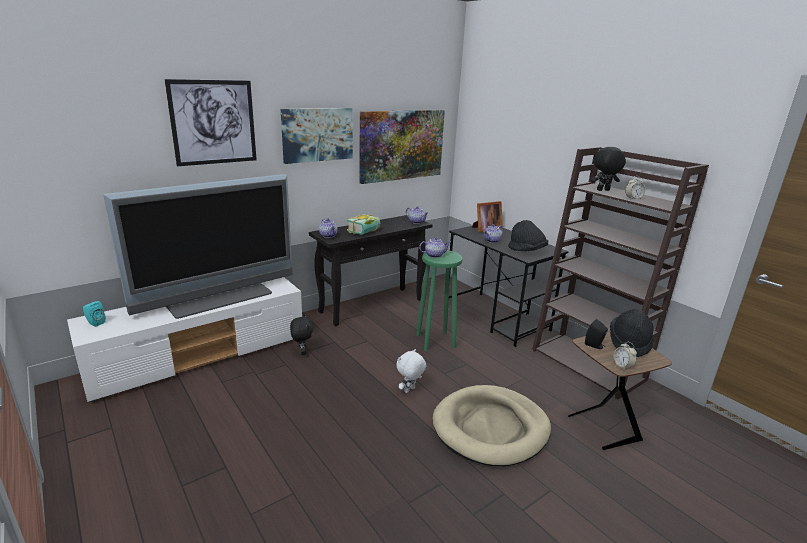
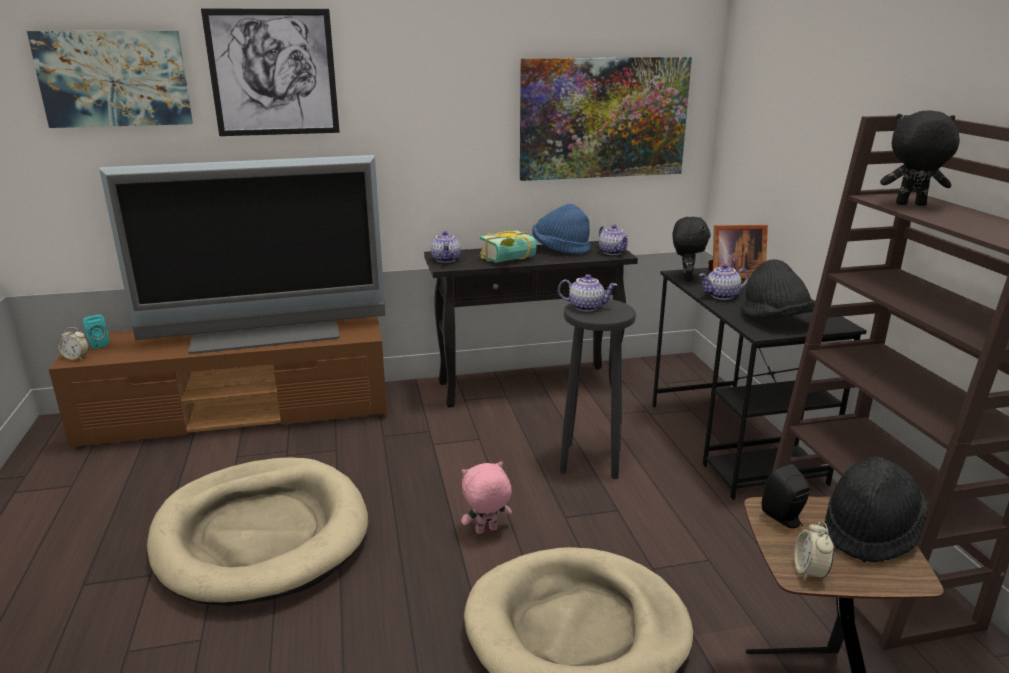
camera: 25 degrees right, 0 degrees up
(201, 355) = (241, 414): white tv stand -> brown tv stand
(280, 424) = (261, 534): none -> beige dog bed
(302, 352) = (371, 437): black plush toy -> black plush toy (686, 278)
(317, 134) = (443, 95): picture -> picture (114, 79)
(386, 223) = (560, 249): none -> blue hat
(410, 390) = (486, 531): white plush toy -> pink plush toy
(435, 340) = (591, 460): green stool -> black stool
(633, 198) = (957, 223): alarm clock -> alarm clock (76, 358)

